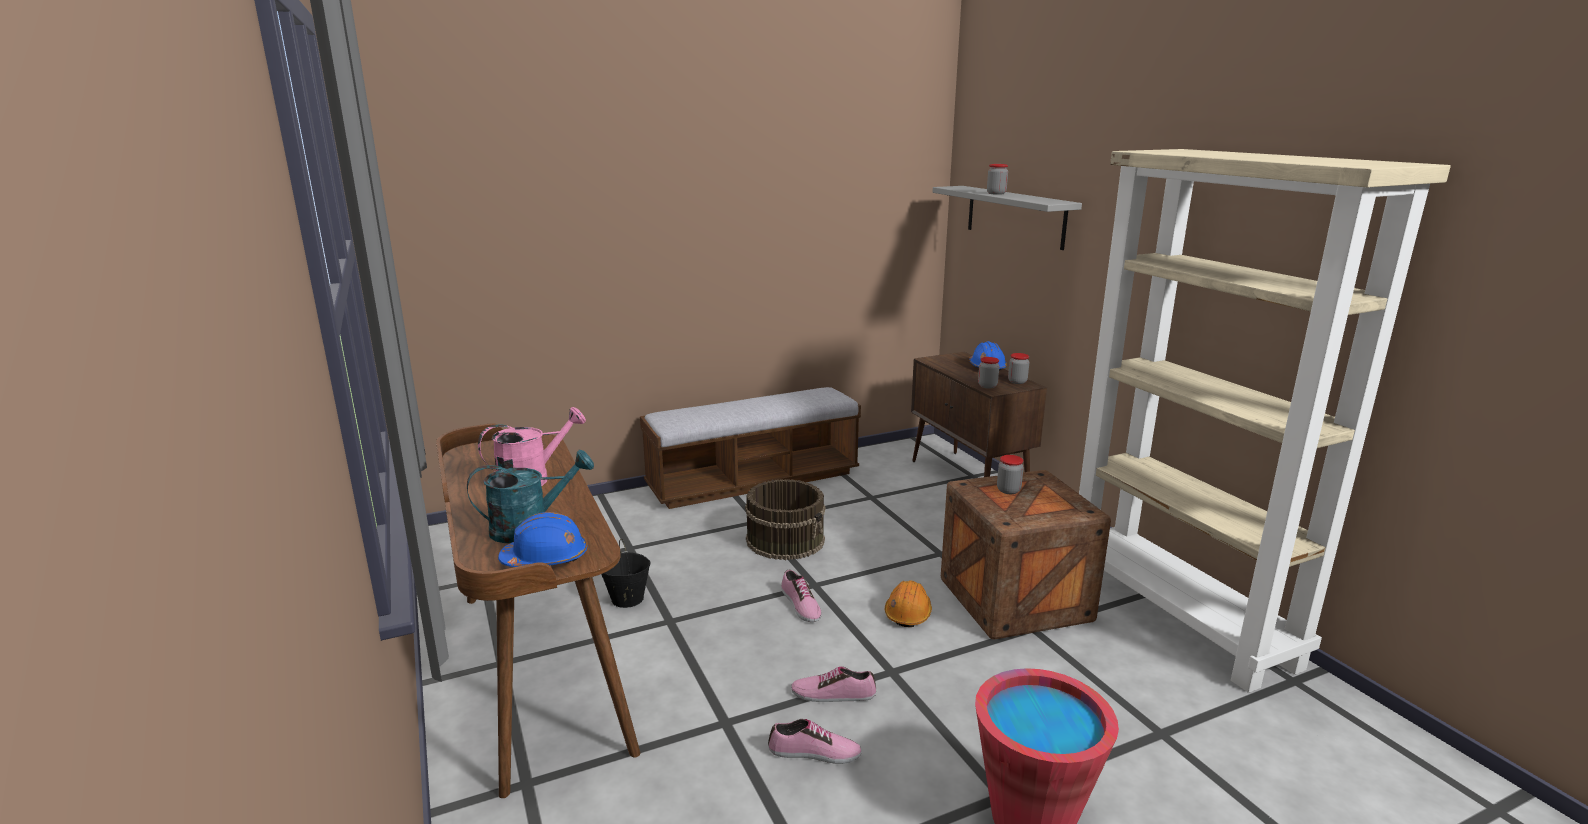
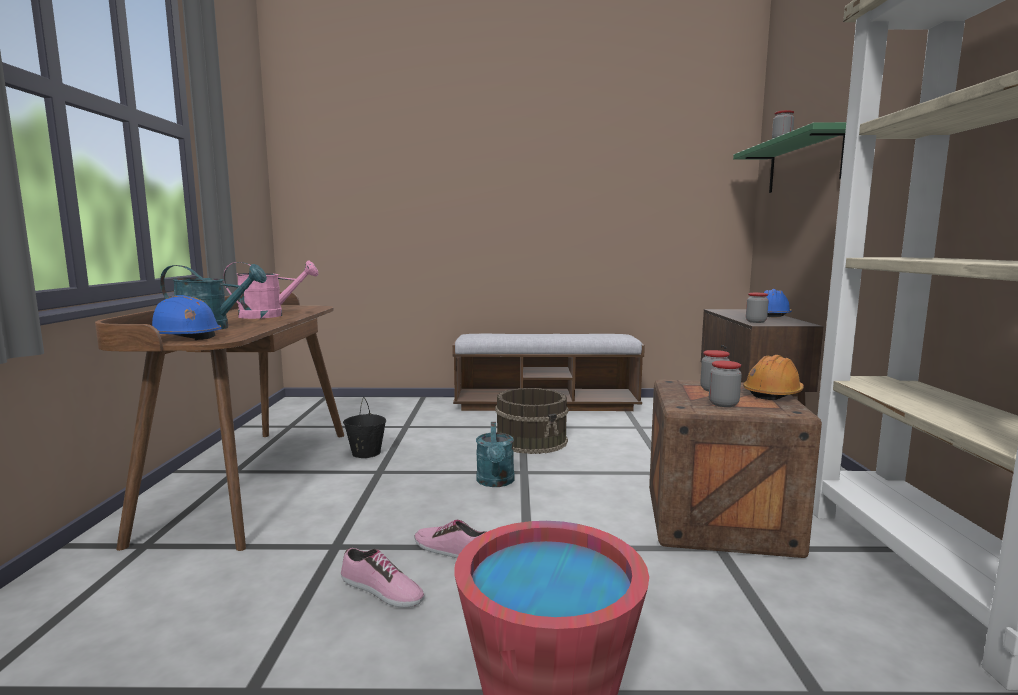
camera: 25 degrees right, 10 degrees down
(800, 605) = (495, 482): shoe -> turquoise watering can
(908, 613) = (591, 508): orange hard hat -> orange hard hat (773, 394)
(1015, 216) = (804, 163): grey shelf -> green shelf
(1017, 381) = (793, 322): jar -> jar (723, 404)

